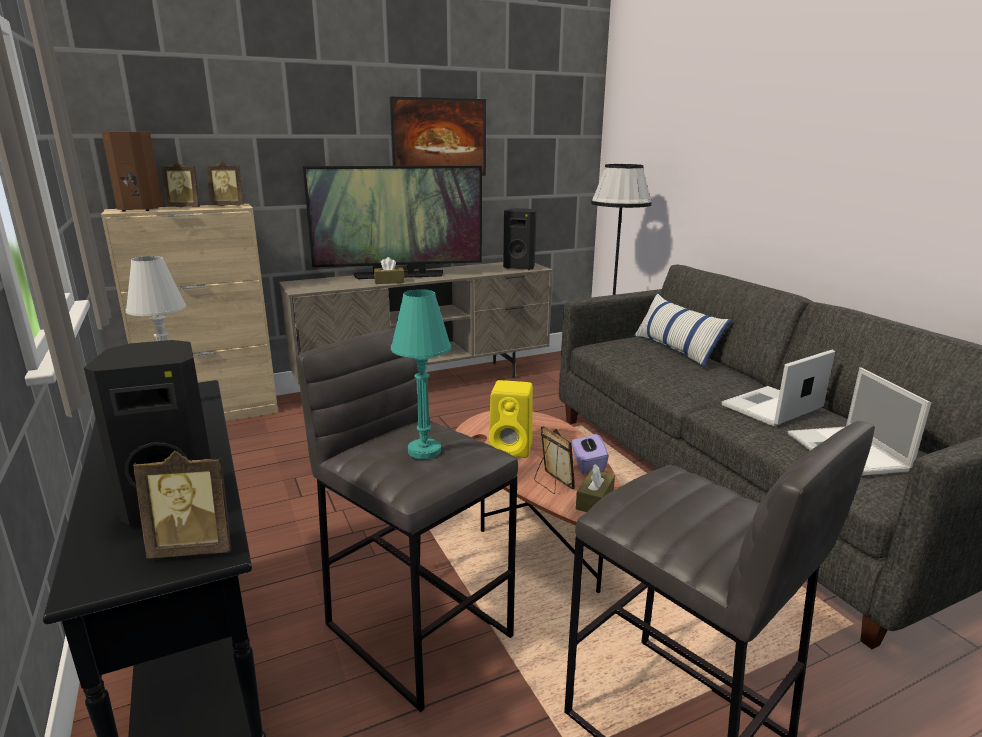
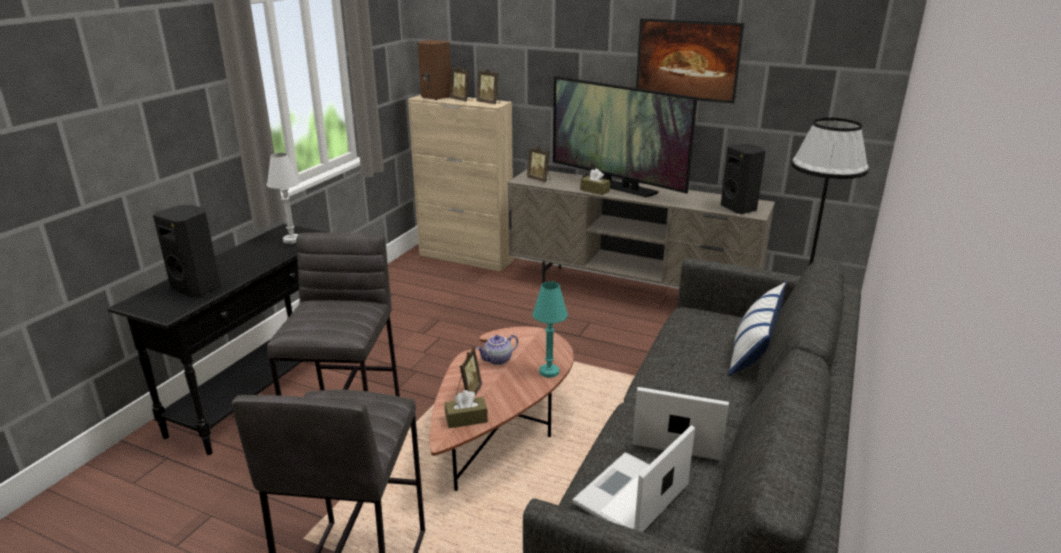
camera: 50 degrees right, 5 degrees up
(195, 547) = (168, 309): picture frame -> picture frame (539, 180)
(424, 451) = (322, 317): turquoise table lamp -> turquoise table lamp (549, 372)
(512, 448) = (498, 360): yellow speaker -> teapot
(587, 465) = (514, 398): purple tissue box -> none

